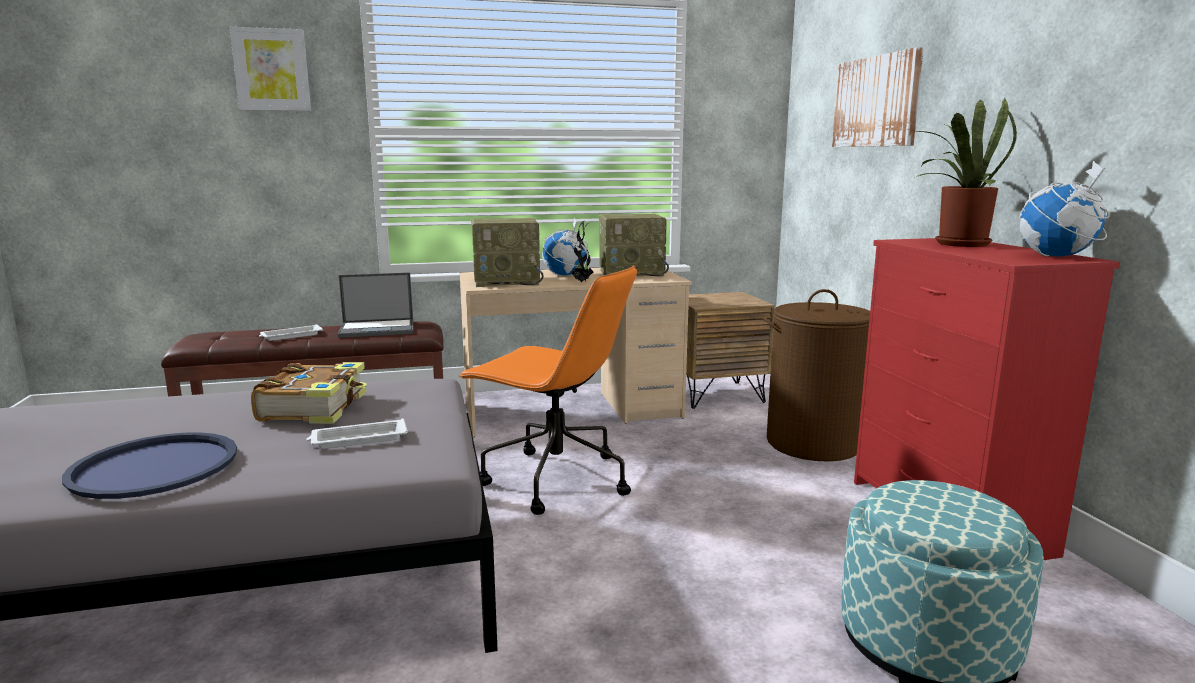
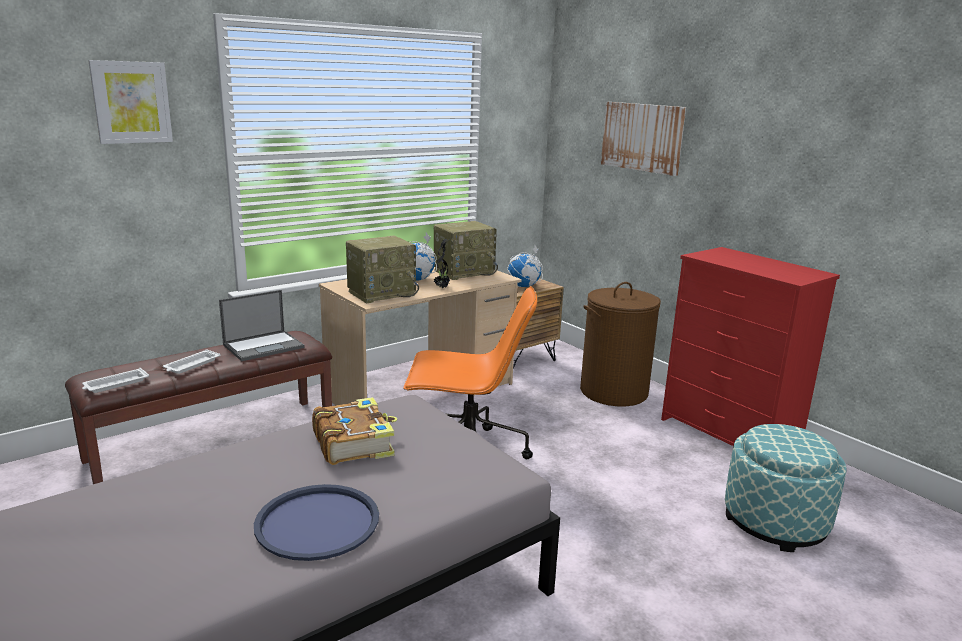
camera: 25 degrees left, 5 degrees up
(357, 439) = (431, 466): white tray -> white tray (115, 384)
(956, 244) = (734, 257): potted plant -> none
(1057, 256) = (805, 271): globe -> globe (524, 286)

